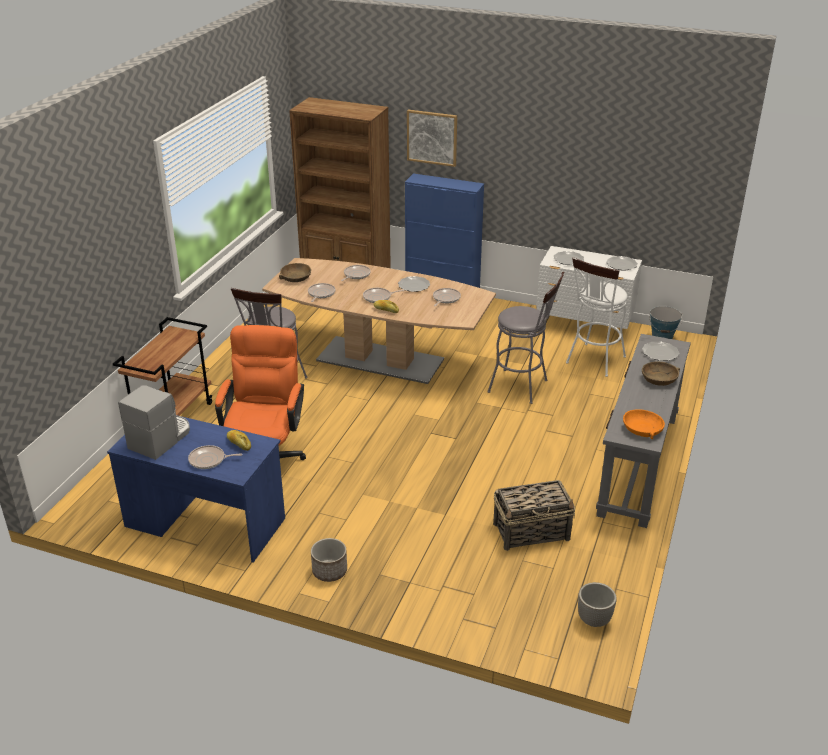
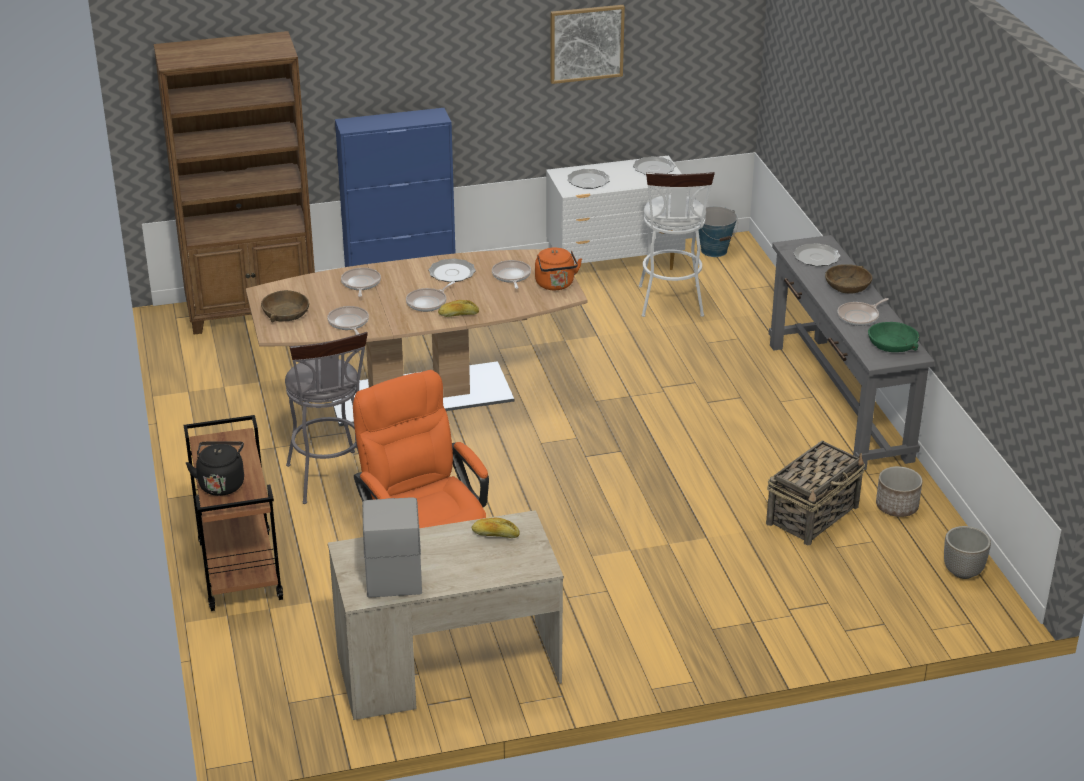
camera: 35 degrees left, 0 degrees up
(149, 356) = (221, 483): none -> black kettle
(205, 522) = (448, 669): blue desk -> beige desk
(209, 460) = (486, 567): frying pan -> frying pan (859, 316)
(329, 571) = (656, 651): planter -> planter (896, 507)
(432, 137) = (358, 60): picture -> picture (586, 43)
(465, 312) = (556, 285): none -> orange kettle
(523, 387) = (627, 363): grey stool -> none
(642, 429) = (893, 344): orange bowl -> green bowl

